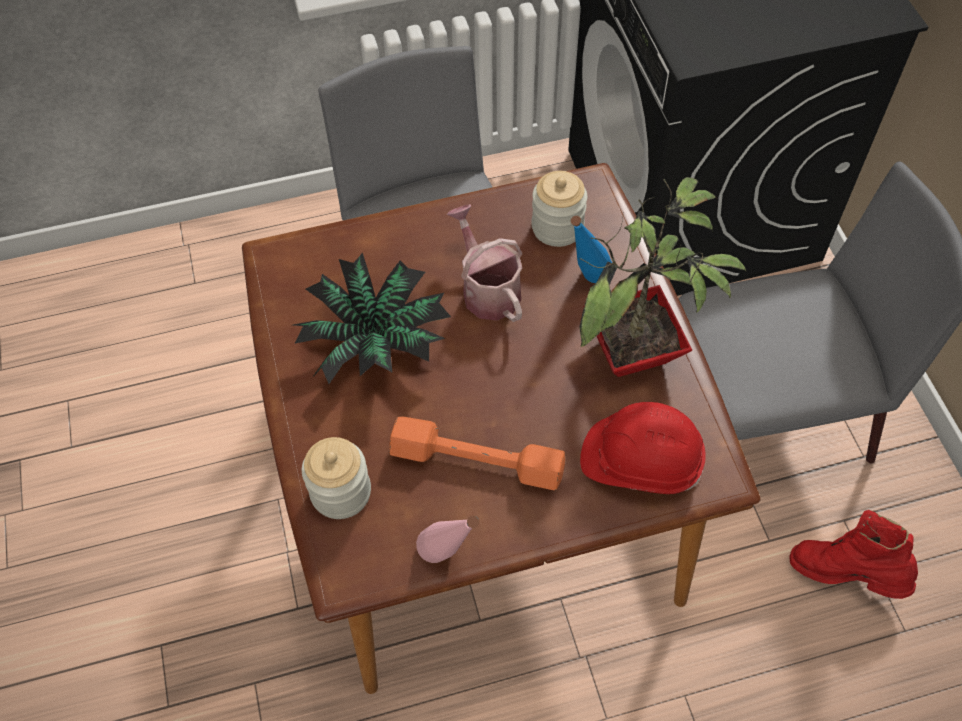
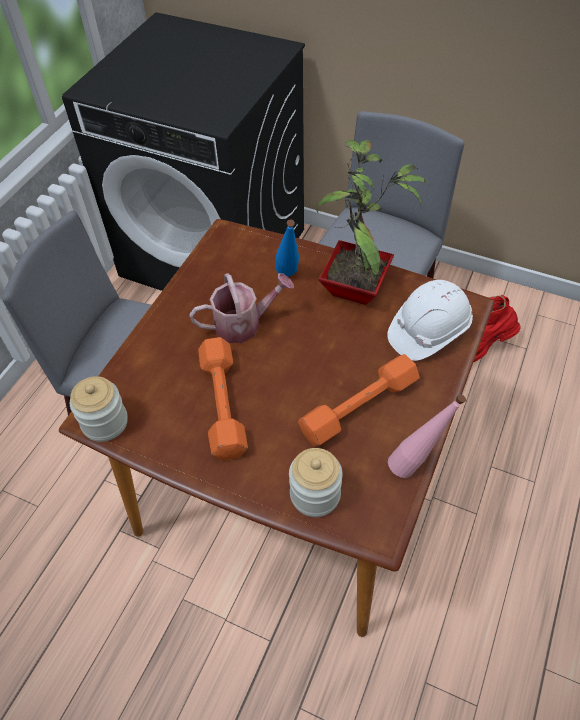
camera: 50 degrees left, 5 degrees down
(376, 343) = (222, 404): potted plant -> orange dumbbell
(487, 289) = (244, 324): watering can -> watering can turned 150 degrees clockwise
(557, 227) = (237, 265): jar -> jar (105, 422)
(640, 461) = (428, 331): red hard hat -> white hard hat

